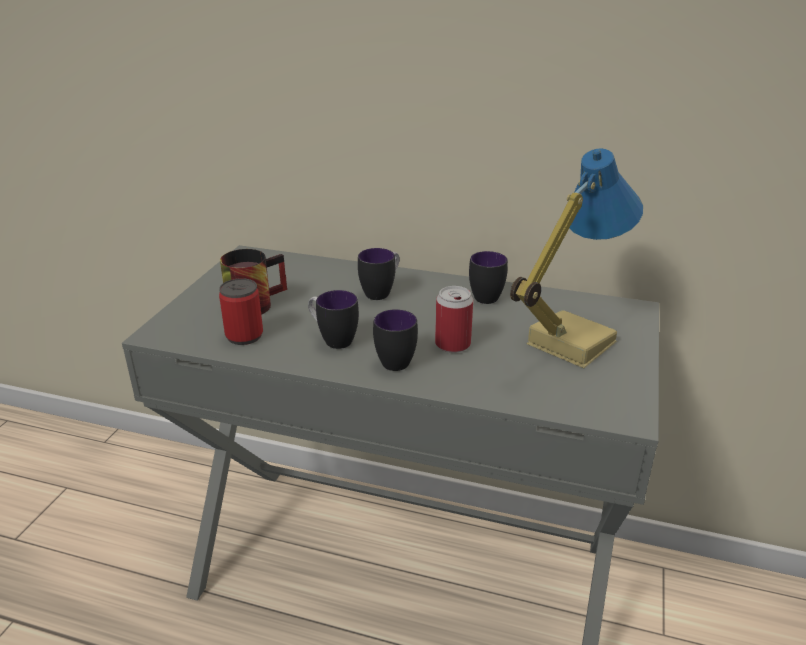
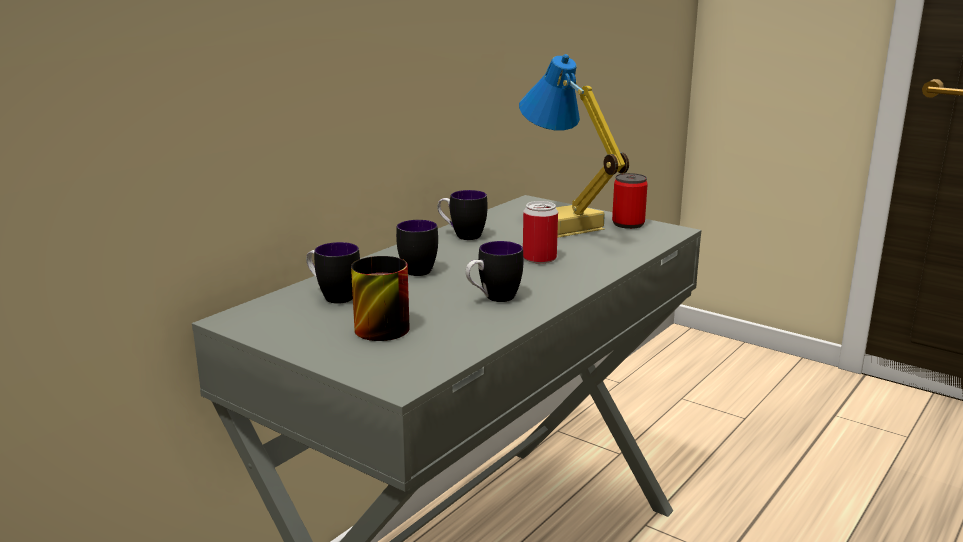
camera: 70 degrees left, 10 degrees down
(244, 336) = (450, 336): can -> can (628, 224)
(397, 359) = (549, 279): mug -> mug (333, 296)

